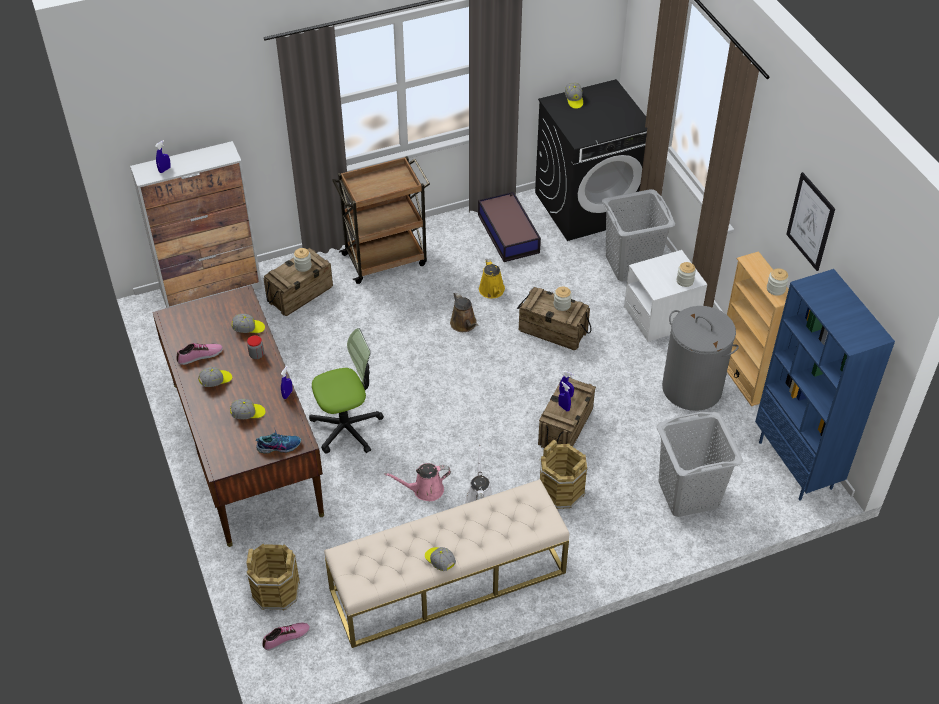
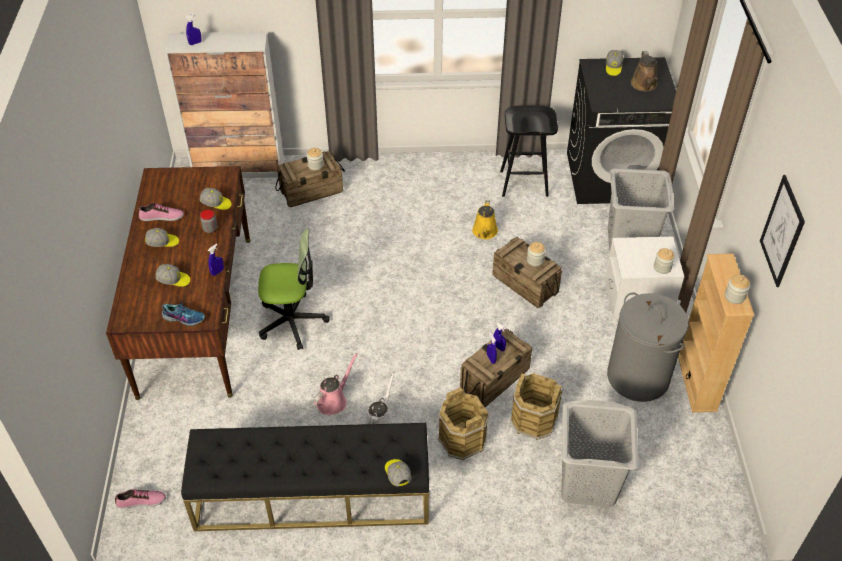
camera: 20 degrees right, 0 degrees up
(276, 591) = (155, 454): brown bucket -> brown bucket (533, 420)
(386, 259) = (402, 179): brown cart -> none
(425, 490) = (334, 400): pink watering can -> pink watering can turned 120 degrees clockwise
(439, 561) = (288, 474): cap -> cap (397, 475)
(447, 581) = (312, 495): beige bench -> black bench
(464, 324) = (444, 256): brown watering can -> brown watering can (644, 85)
(508, 233) = (524, 183): storage box -> black stool
(796, 465) = (715, 487): blue bookcase -> none

